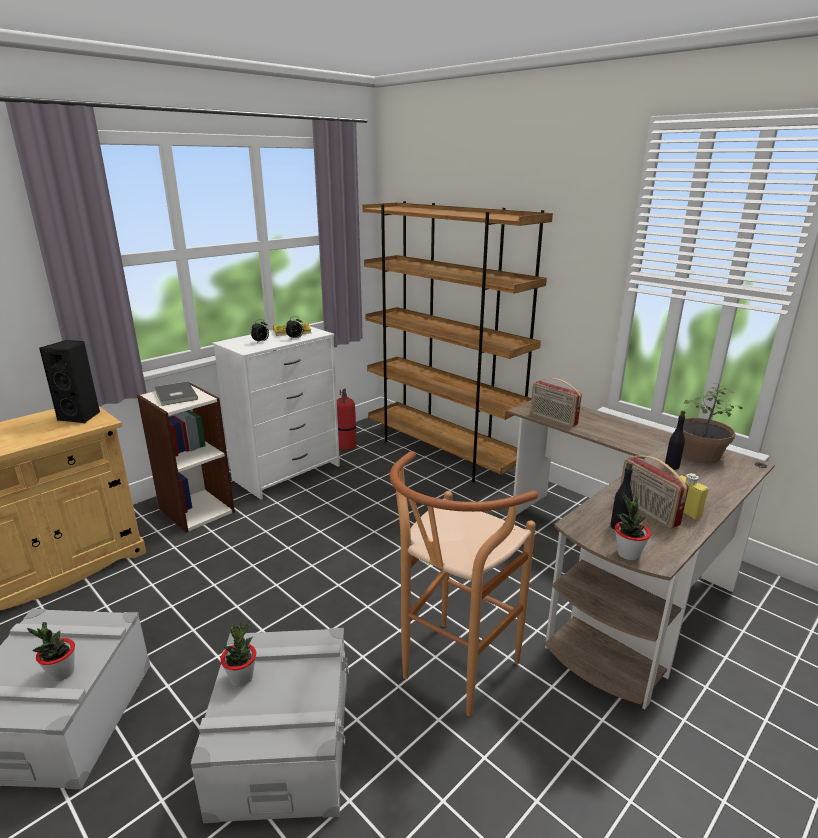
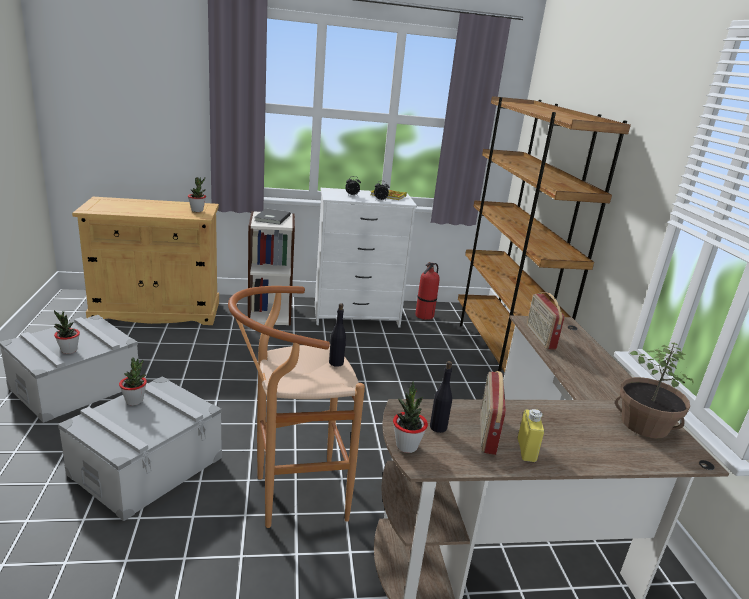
camera: 35 degrees right, 0 degrees up
(81, 416) = (197, 210): black speaker -> potted plant
(672, 466) = (590, 417): black bottle -> black bottle (336, 362)

